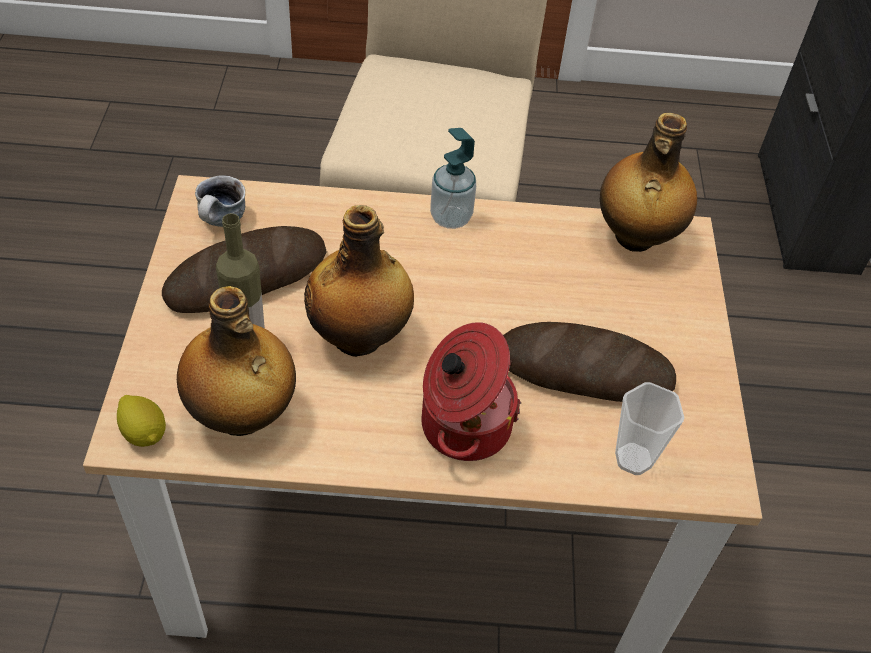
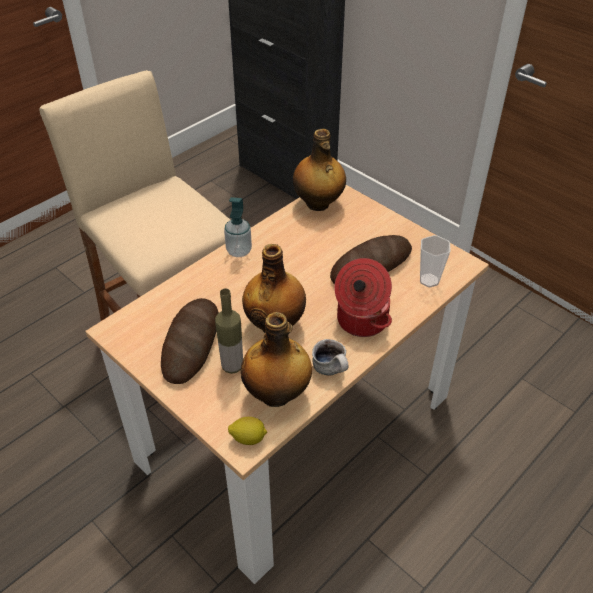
camera: 45 degrees left, 5 degrees down
(222, 223) = (142, 332): mug -> mug (332, 370)

